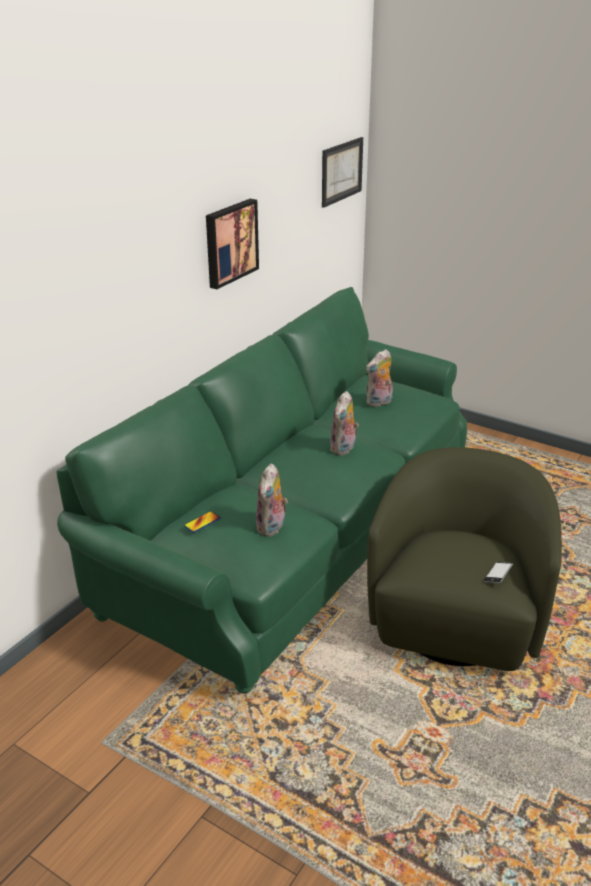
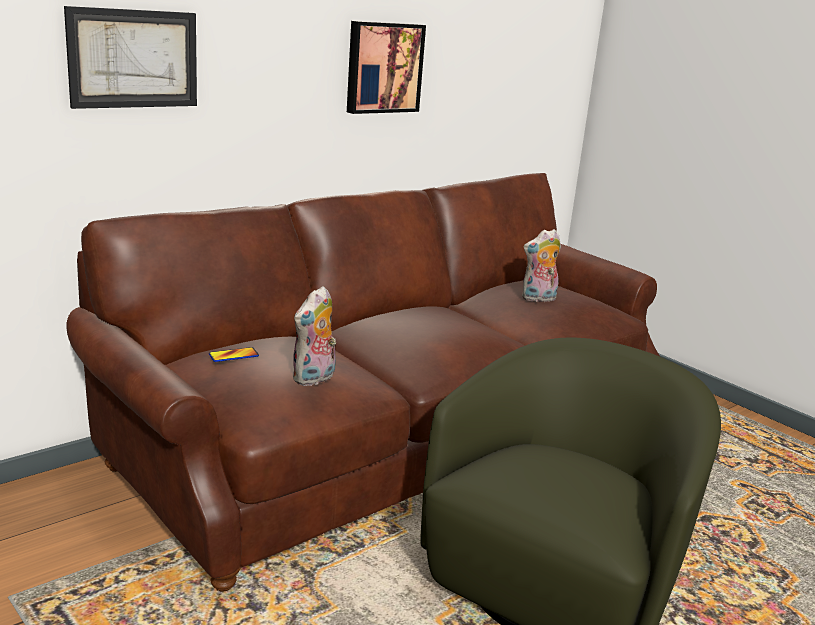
camera: 15 degrees right, 10 degrees down
(295, 535) = (396, 440): green sofa -> brown sofa
(341, 171) = (557, 41): picture -> picture (133, 59)
(344, 449) = (463, 328): plush toy -> none
(497, 575) = (603, 507): phone -> none

